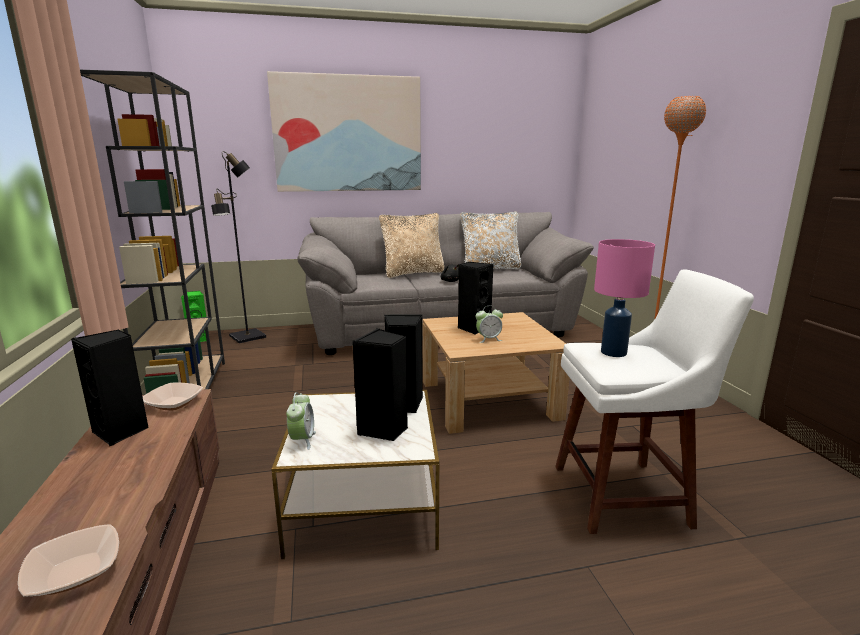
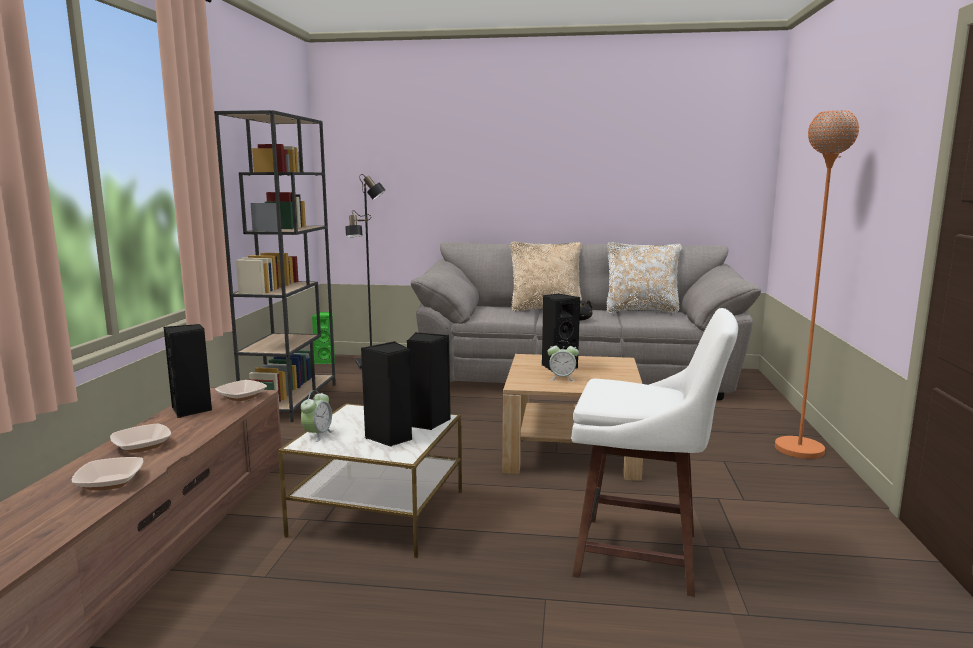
camera: 20 degrees right, 5 degrees down
(86, 499) = (142, 446): none -> bowl
(348, 134) = (491, 155): picture -> none
(612, 352) = (624, 389): pink table lamp -> none

